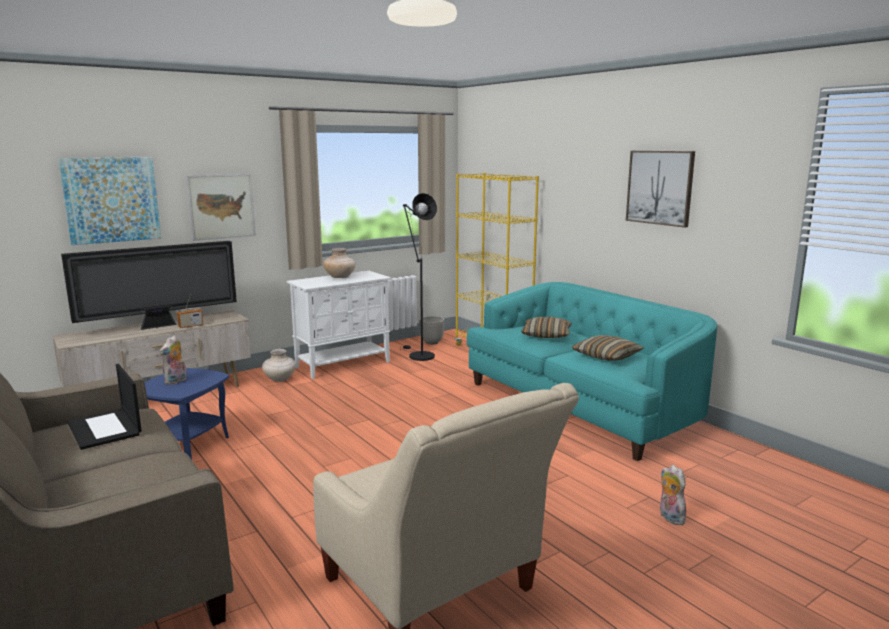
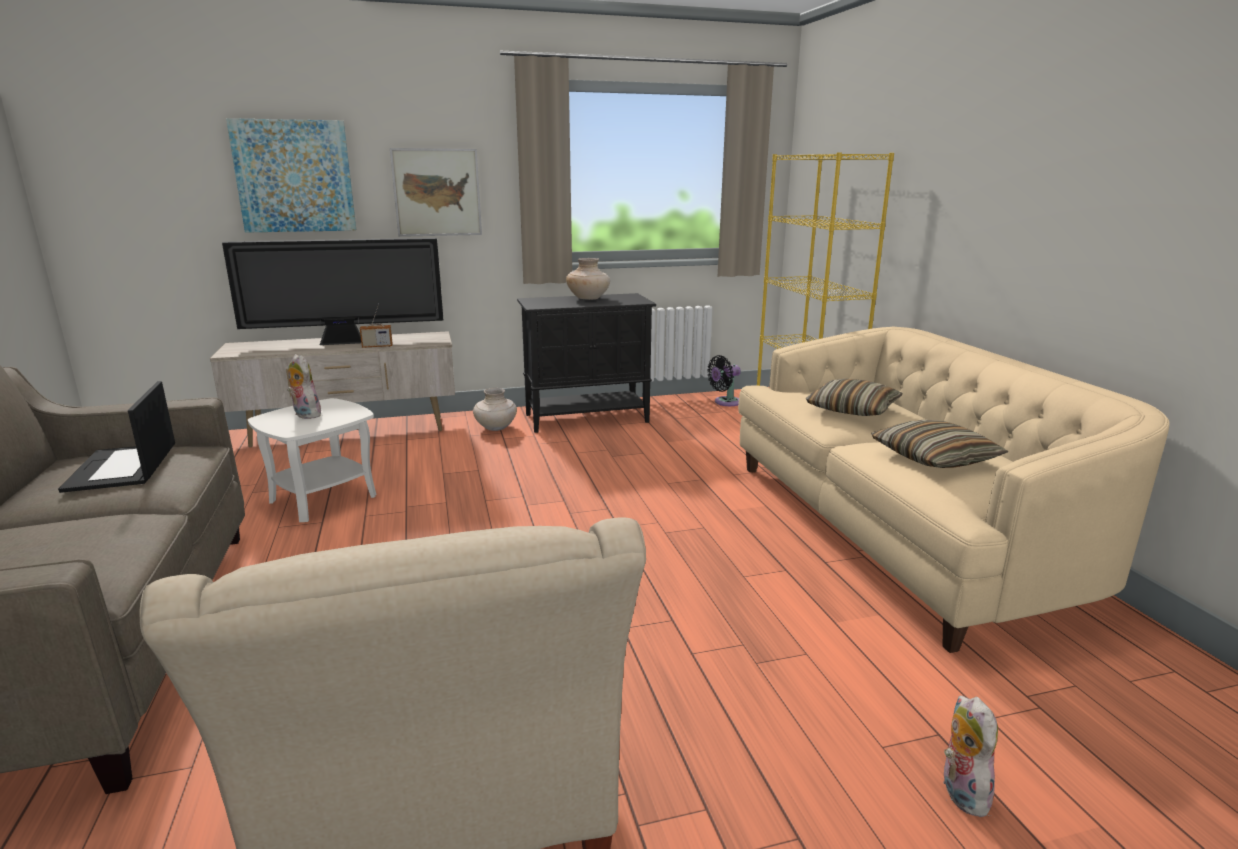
camera: 20 degrees right, 5 degrees up
(176, 381) = (305, 415): plush toy -> plush toy turned 90 degrees clockwise
(188, 444) = (323, 498): blue side table -> white side table
(343, 364) = (588, 418): white cabinet -> black cabinet
(418, 355) = (694, 418): black floor lamp -> none
(432, 342) = (725, 402): planter -> black fan
(582, 405) = (900, 530): turquoise sofa -> beige sofa
(660, 187) = (1095, 159): picture -> none

